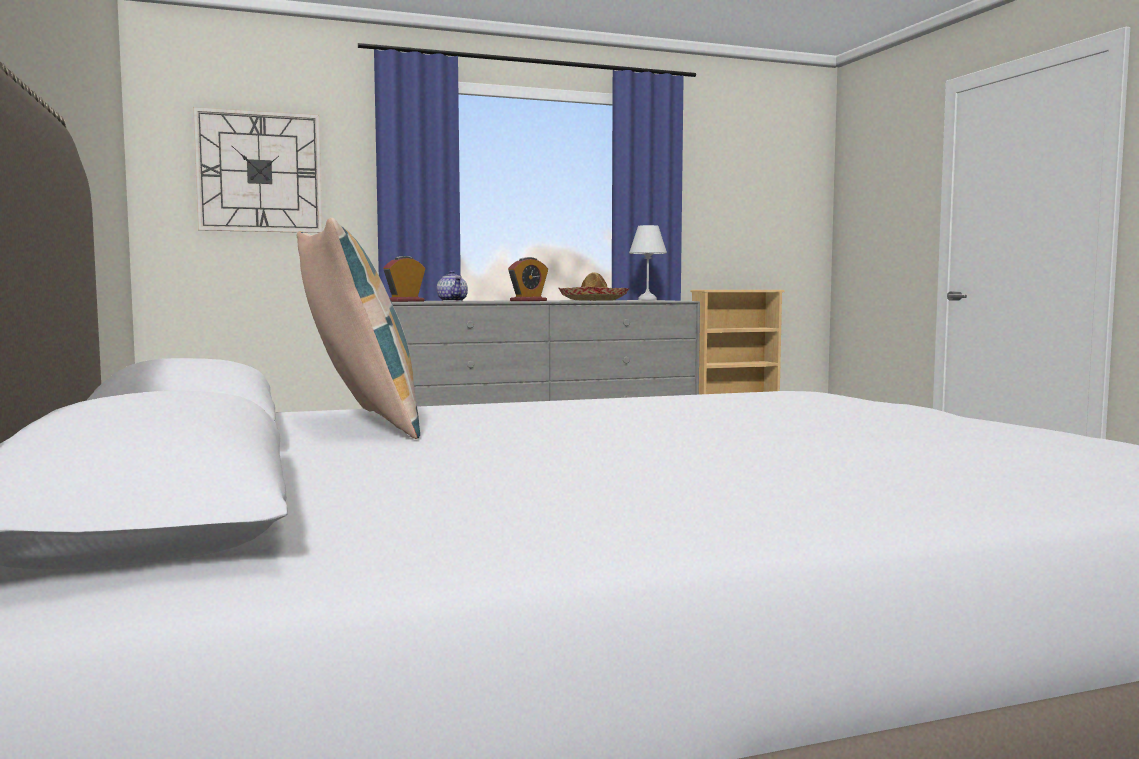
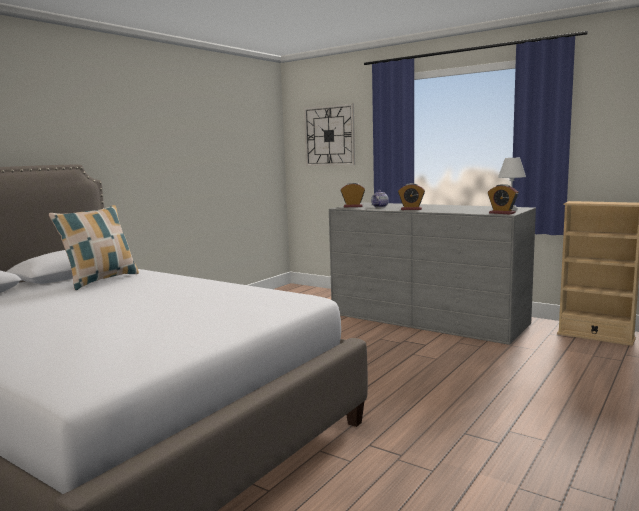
camera: 55 degrees right, 5 degrees up
(593, 300) = (465, 209): hat -> none
(670, 300) = (502, 213): none -> alarm clock

